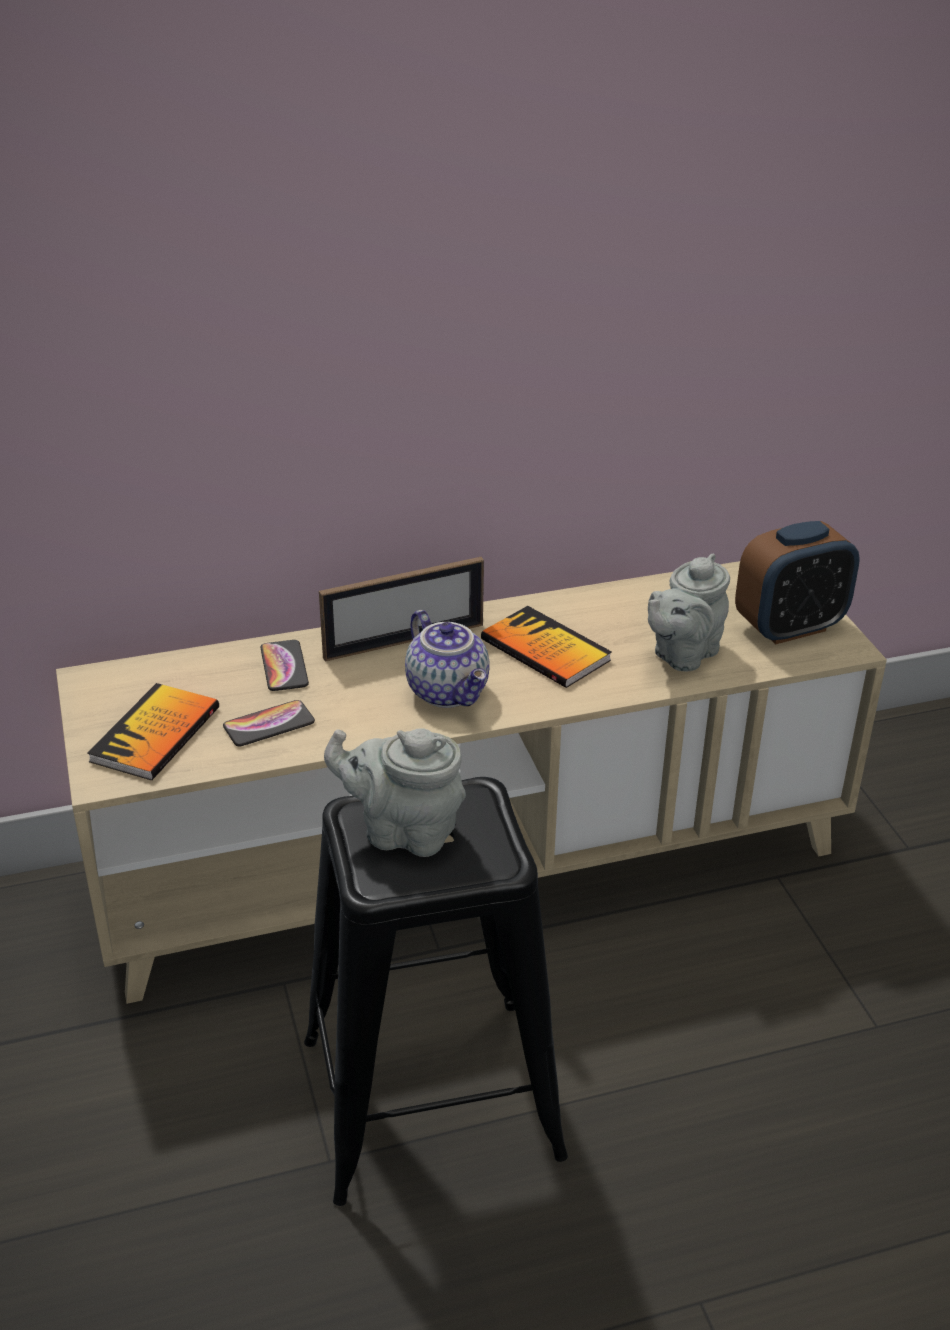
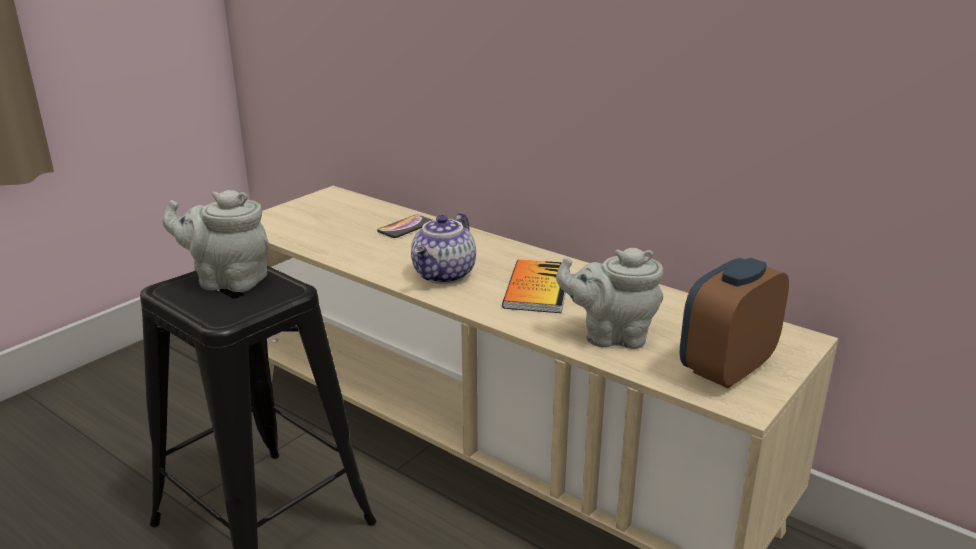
camera: 55 degrees right, 10 degrees down
(155, 734) = (302, 221): book -> none
(269, 724) = (345, 241): phone -> none
(403, 831) = (227, 280): grey teapot -> grey teapot turned 60 degrees counterclockwise
(404, 641) = (479, 247): picture frame -> none
(789, 627) = (726, 369): alarm clock -> alarm clock turned 105 degrees clockwise

